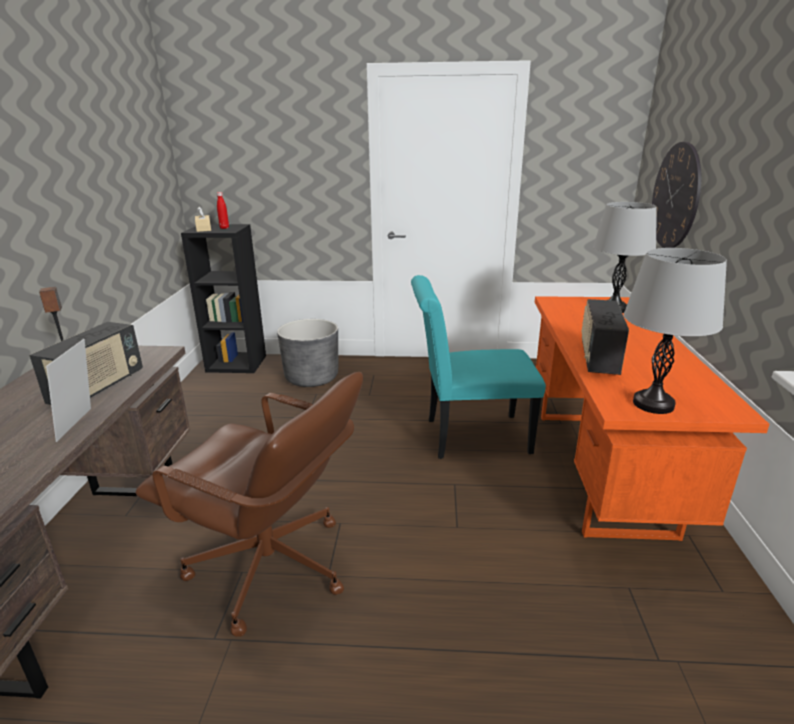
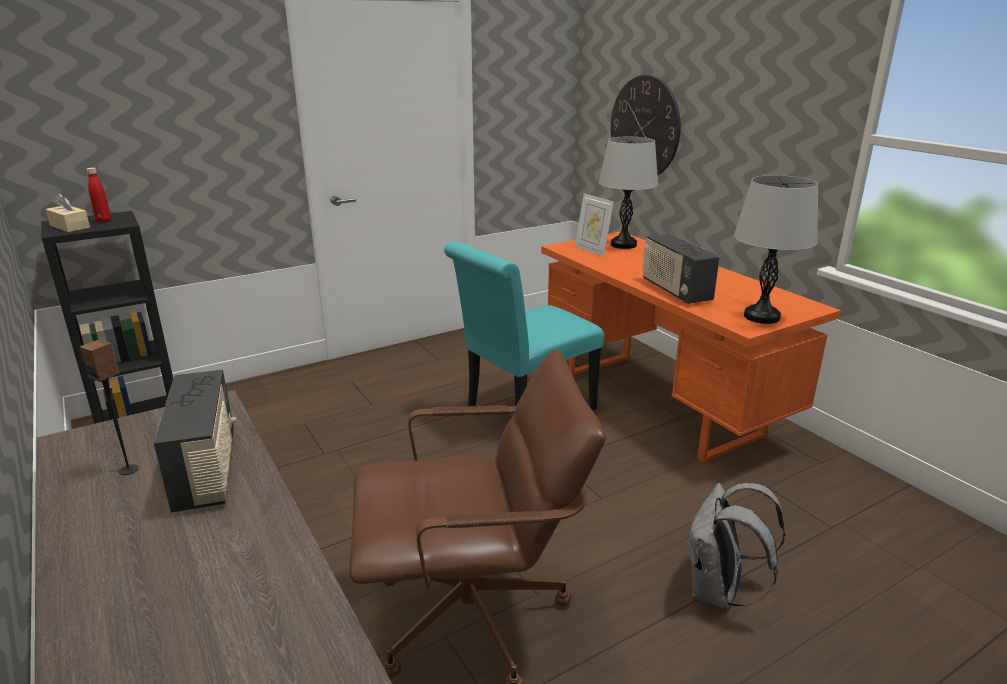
camera: 35 degrees left, 0 degrees up
(80, 424) = (270, 514): picture frame -> picture frame (592, 250)
(311, 377) = (275, 407): grey planter -> none
(469, 654) = (718, 592): none -> grey backpack

